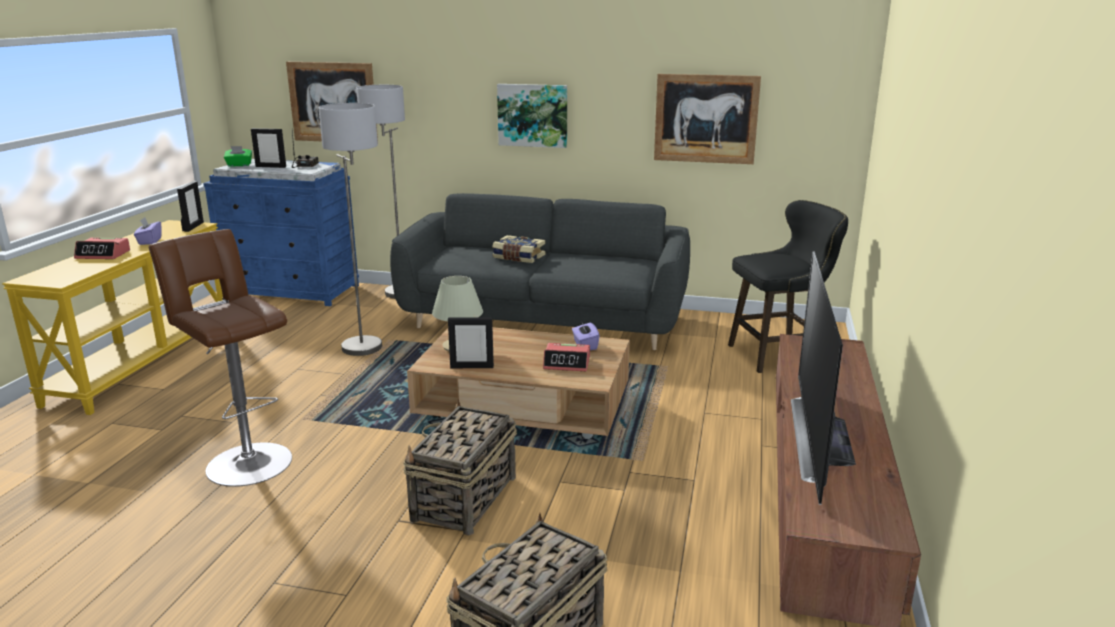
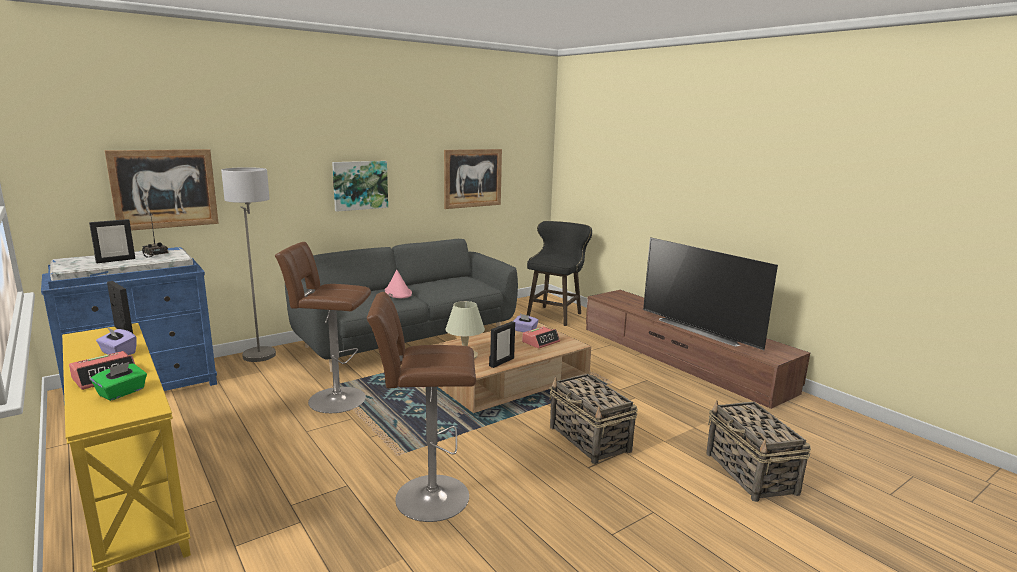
camera: 50 degrees left, 5 degrees down
(239, 165) = (72, 265): green tissue box -> green tissue box (122, 392)
(366, 352) = (332, 399): grey floor lamp -> brown stool
(518, 257) = (397, 293): book -> pink hat

